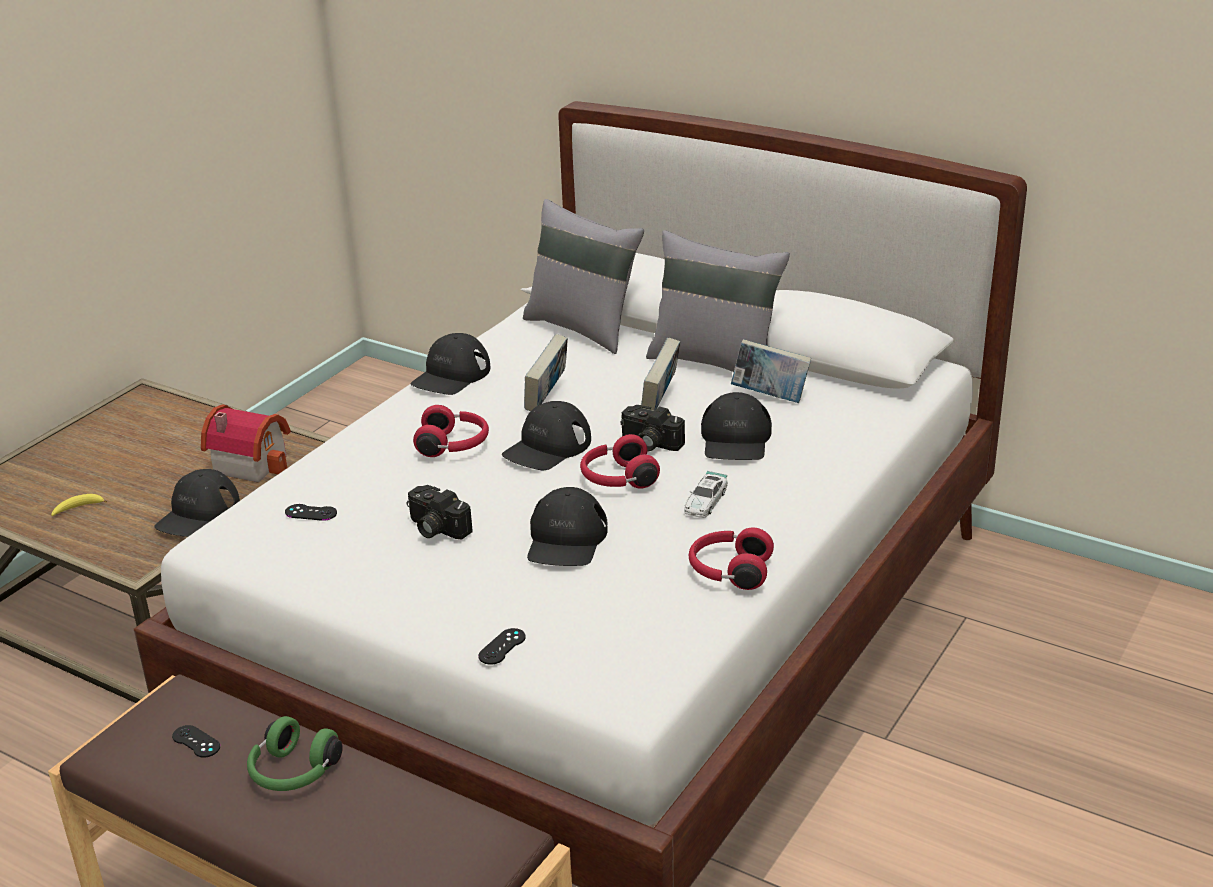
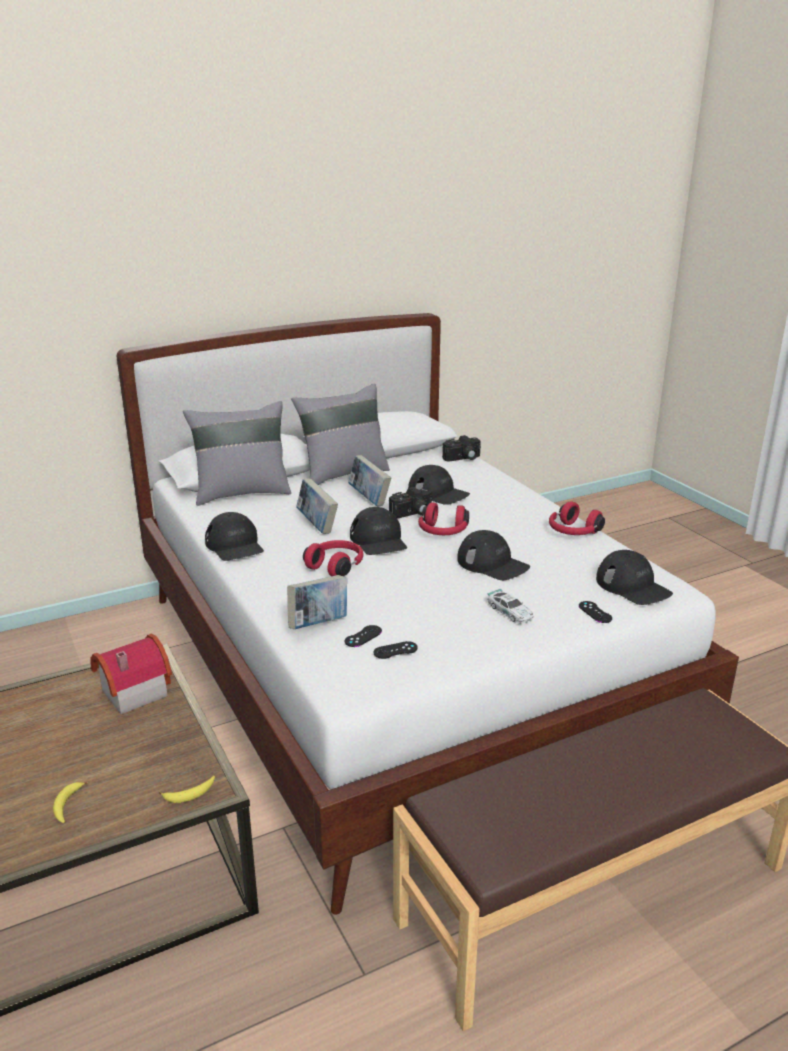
camera: 60 degrees left, 5 degrees down
(124, 557) = (190, 794): none -> banana
(196, 741) = (511, 807): black game controller -> black game controller (395, 650)
(198, 514) = (174, 737): black cap -> black cap (633, 586)
(293, 773) = (582, 768): green headphones -> none
(435, 528) = (437, 598): camera -> camera (463, 458)
(705, 501) = (495, 518): toy car -> toy car (510, 612)
(770, 397) = (403, 473): book -> book (318, 624)

